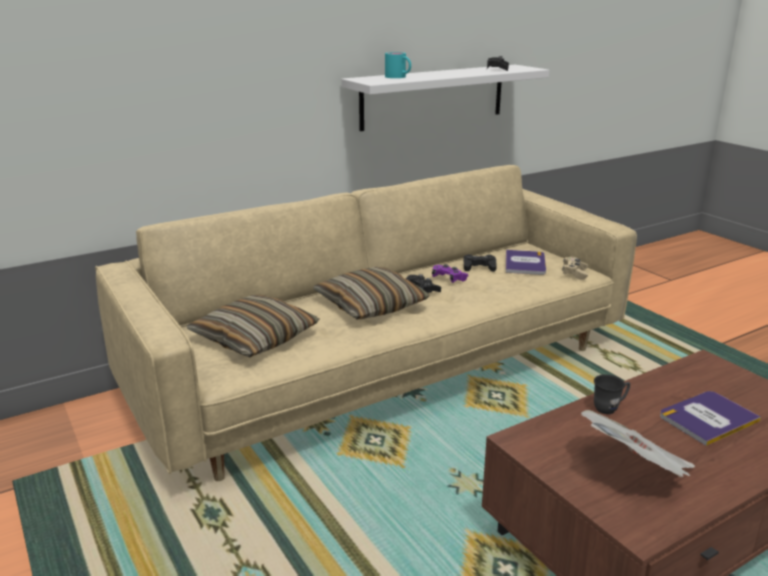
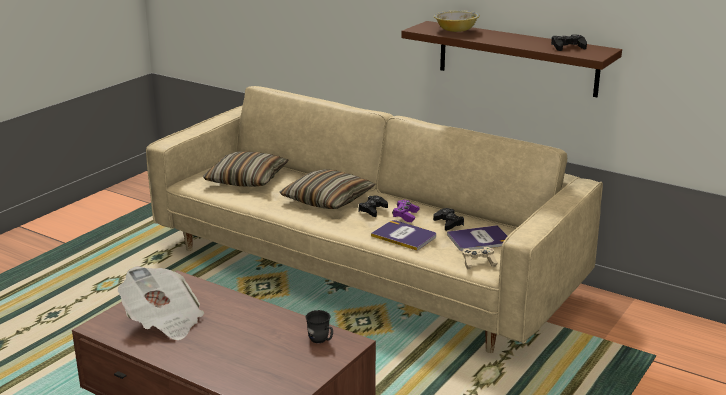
camera: 65 degrees right, 0 degrees up
(399, 77) = (456, 30): turquoise mug -> bowl
(433, 96) = (517, 58): white shelf -> brown shelf
(610, 408) = (239, 306): grey mug -> grey mug (321, 340)
(708, 418) = (248, 345): book -> book (404, 236)

